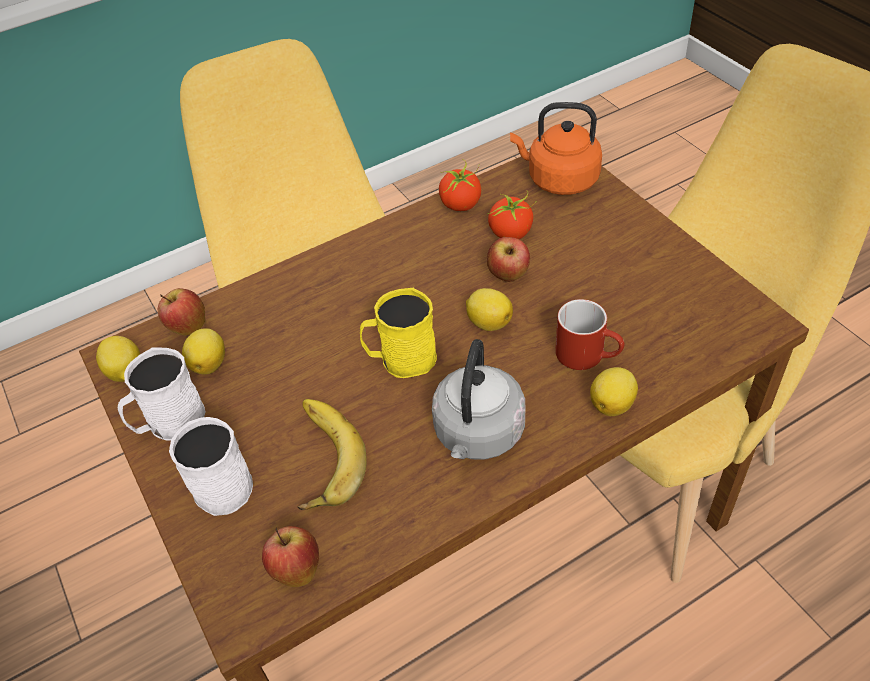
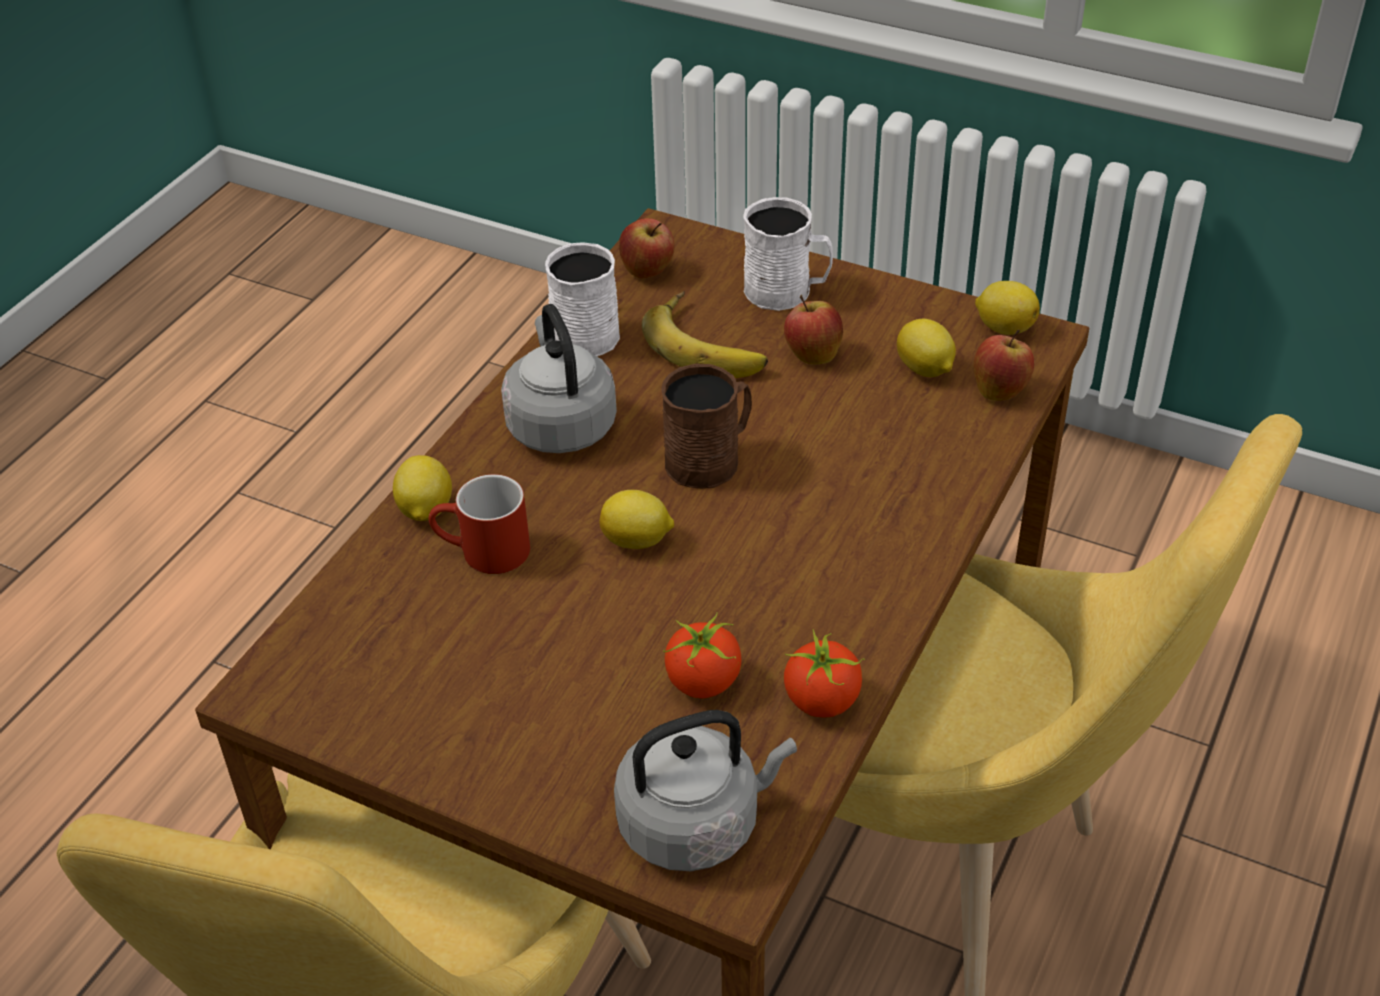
camera: 145 degrees right, 5 degrees down
(169, 422) = (896, 311): white mug -> white mug (589, 331)
(401, 359) = (710, 459): yellow mug -> brown mug
(508, 276) = (657, 613): apple -> apple (812, 355)
(559, 180) = (696, 823): orange kettle -> grey kettle

